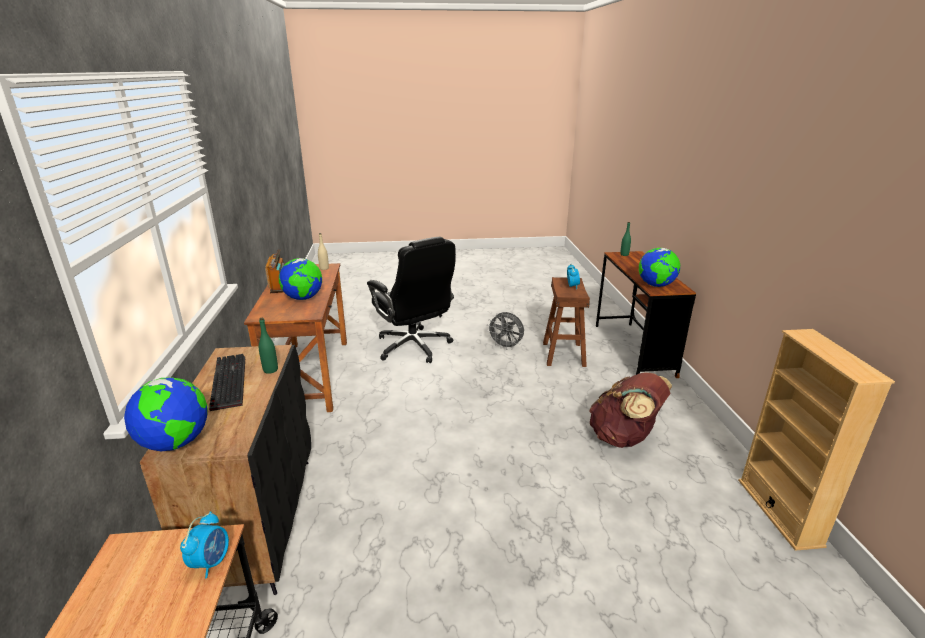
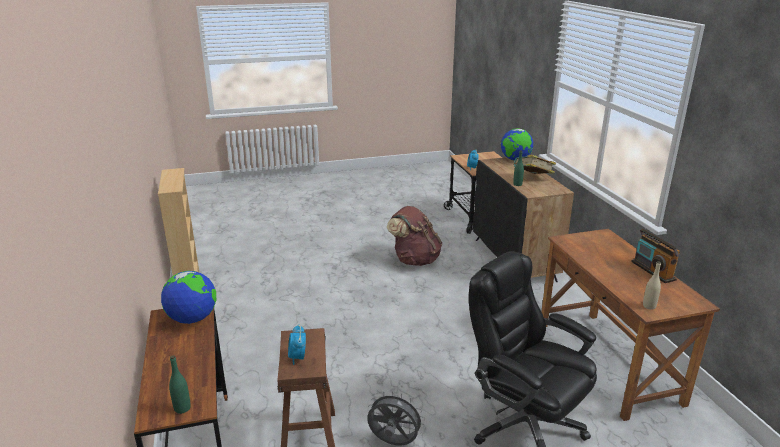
camera: 170 degrees right, 0 degrees up
(227, 382) = (532, 178): keyboard -> book
(303, 298) = (598, 256): globe -> none
(624, 438) = (273, 329): brown backpack -> brown backpack (414, 260)

